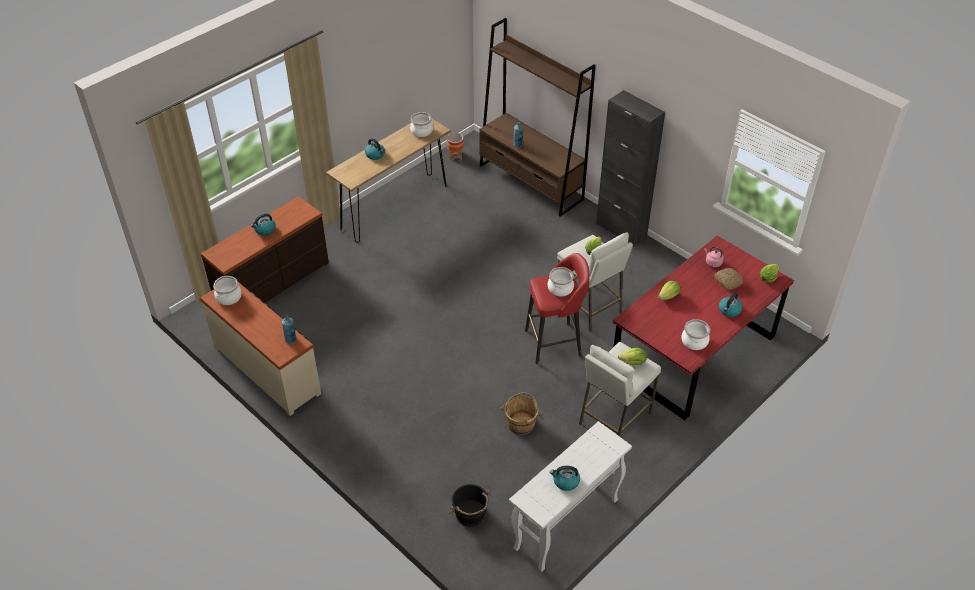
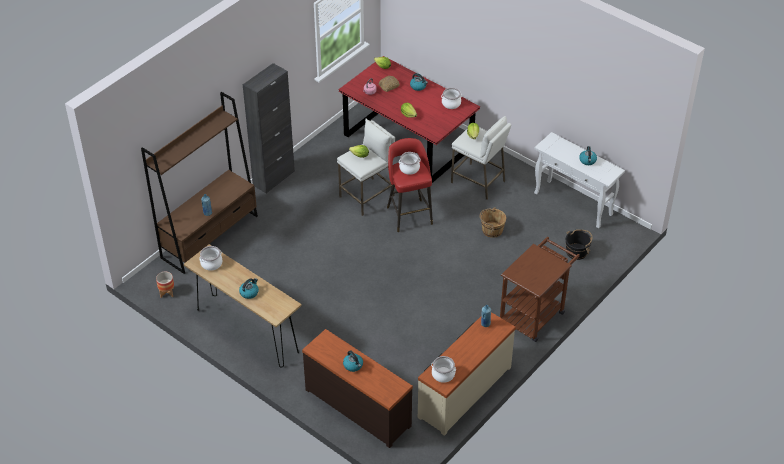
camera: 95 degrees left, 0 degrees up
(369, 451) = (535, 313): none -> brown cart

